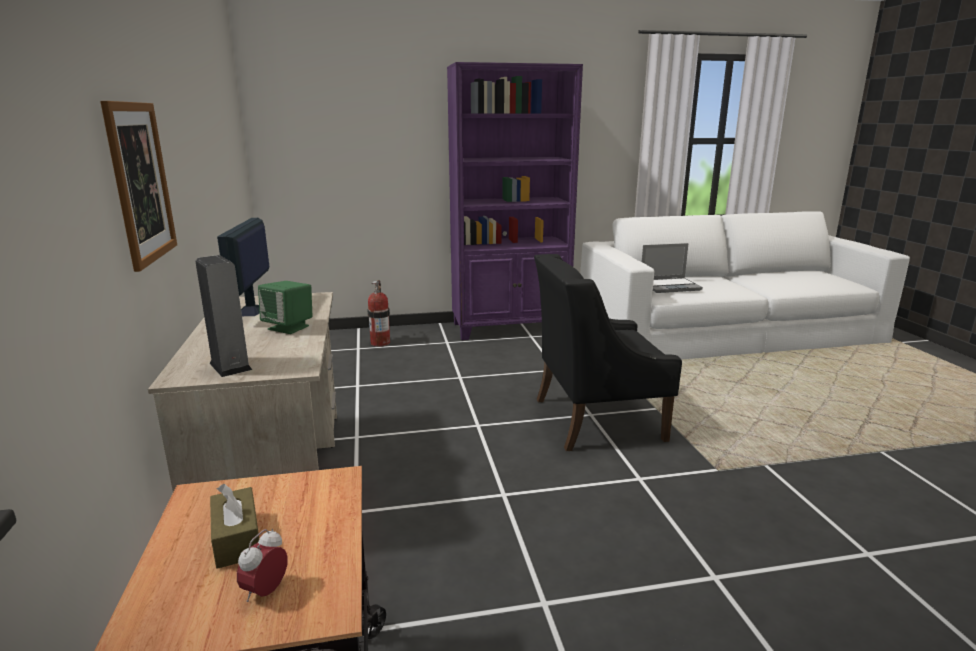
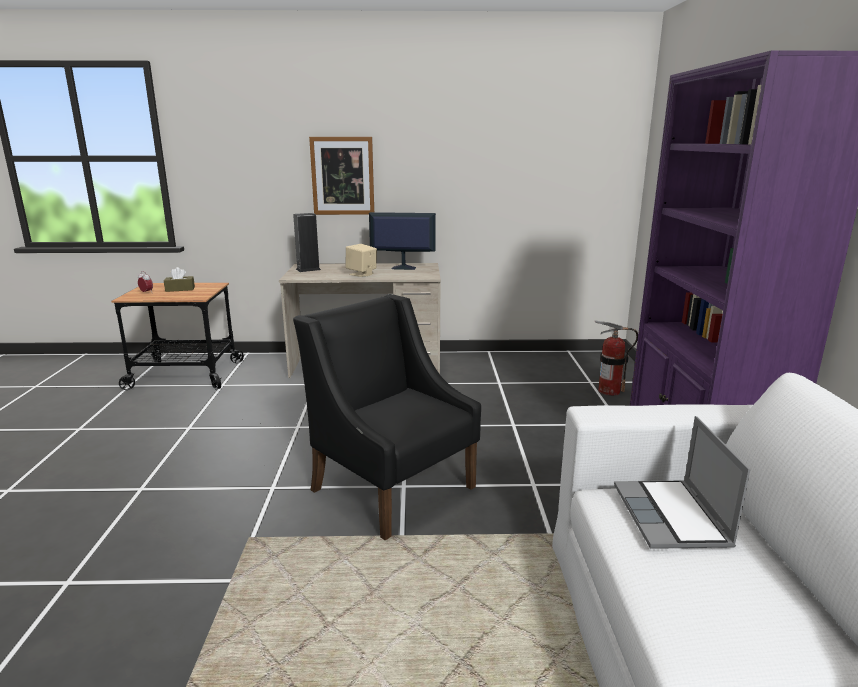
camera: 100 degrees right, 0 degrees up
(289, 327) = (361, 274): green speaker -> beige speaker
(596, 419) = (392, 487): black armchair -> black armchair turned 45 degrees counterclockwise

